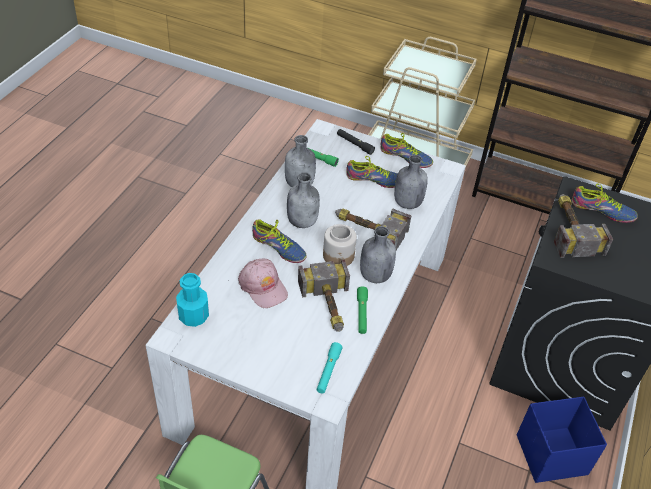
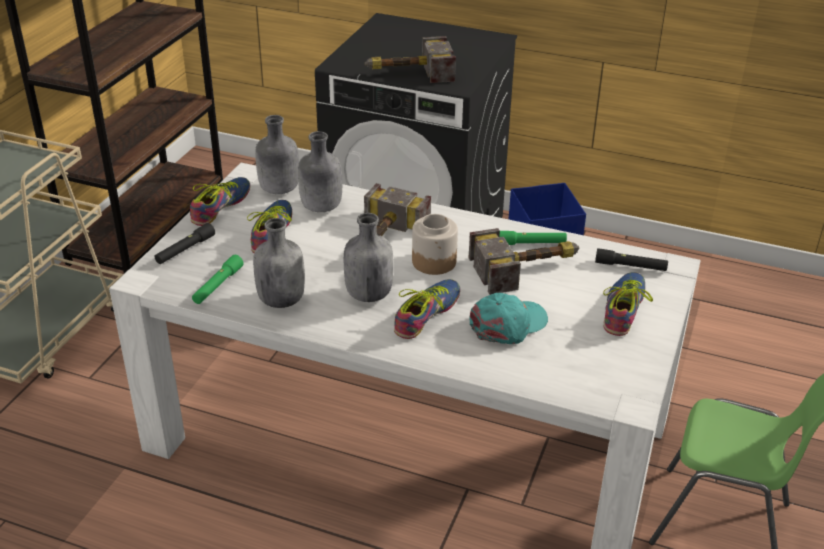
camera: 90 degrees left, 10 degrees down
(193, 316) = (583, 386): turquoise bottle -> none
(263, 287) = (508, 324): pink cap -> turquoise cap
(328, 371) = (630, 266): turquoise flashlight -> black flashlight
(374, 275) = (463, 234): grey bottle -> grey bottle (279, 190)
(602, 210) = (374, 54): shoe -> shoe (623, 309)

